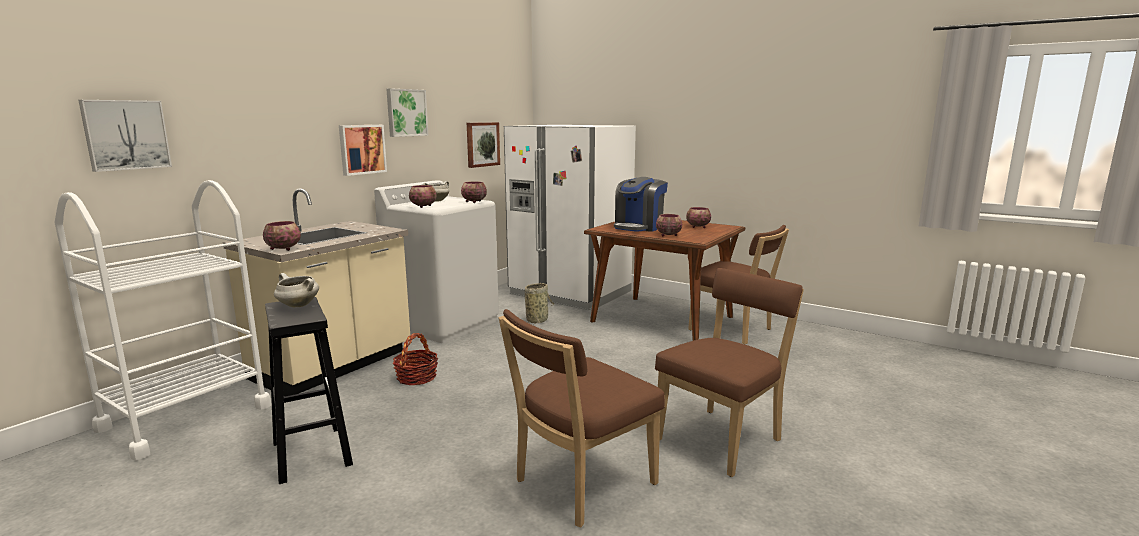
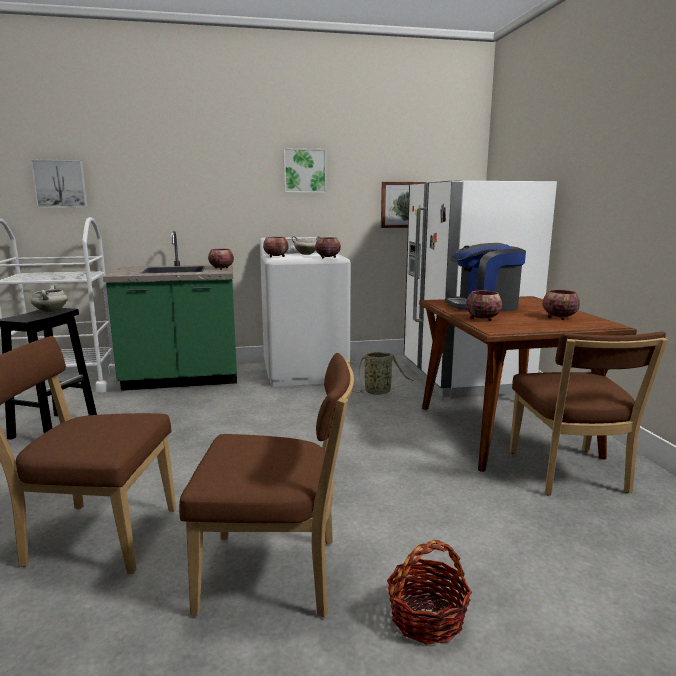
camera: 45 degrees right, 0 degrees up
(283, 249) = (120, 273): bowl -> bowl (222, 268)
(334, 366) = (182, 379): beige counter -> green counter
(361, 149) = (252, 203): picture -> none
(416, 377) = (202, 405): basket -> basket (427, 617)

